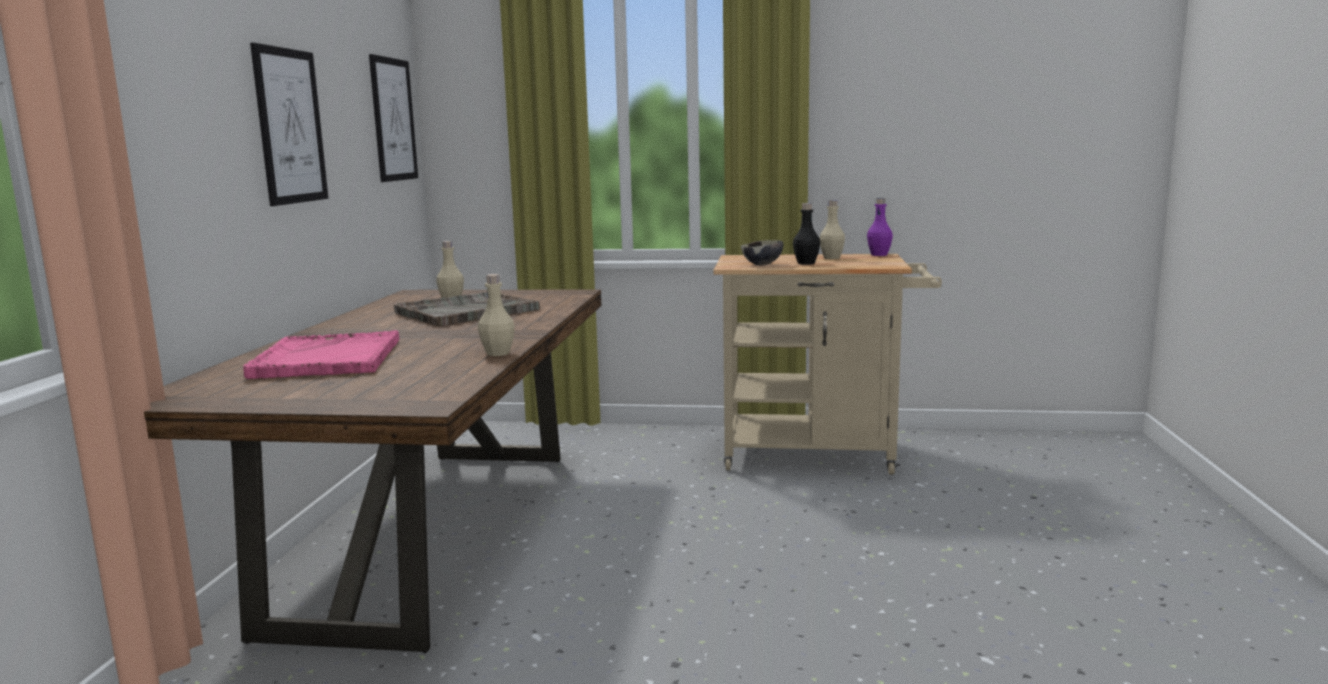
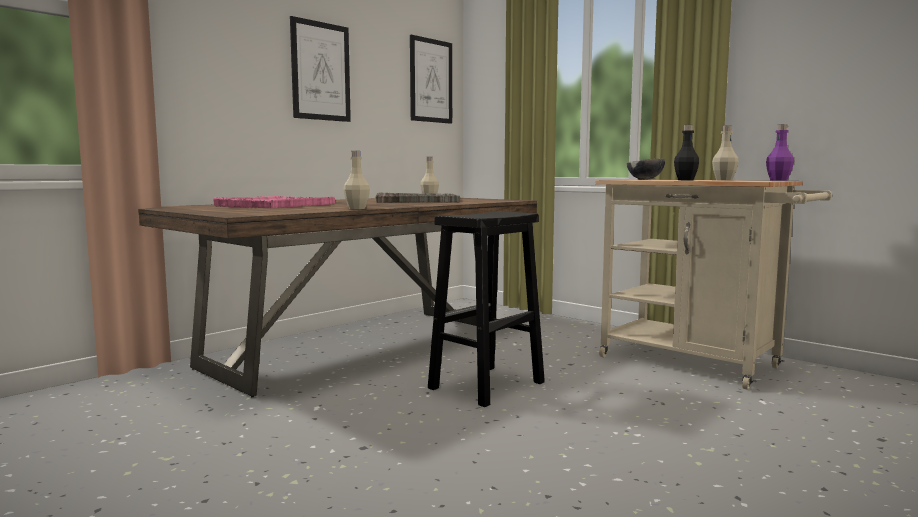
camera: 35 degrees right, 5 degrees down
(673, 542) = (485, 386): none -> black stool

